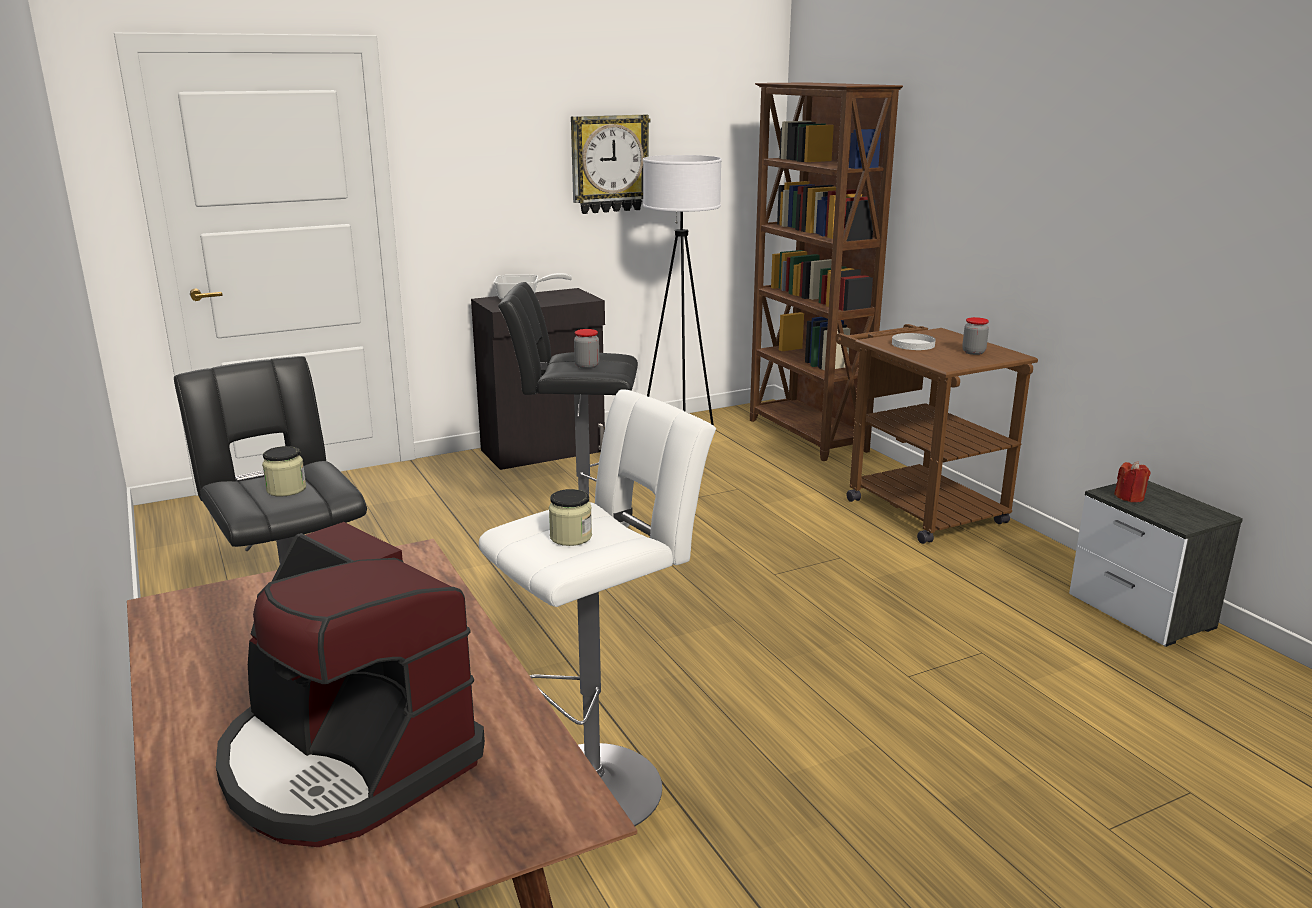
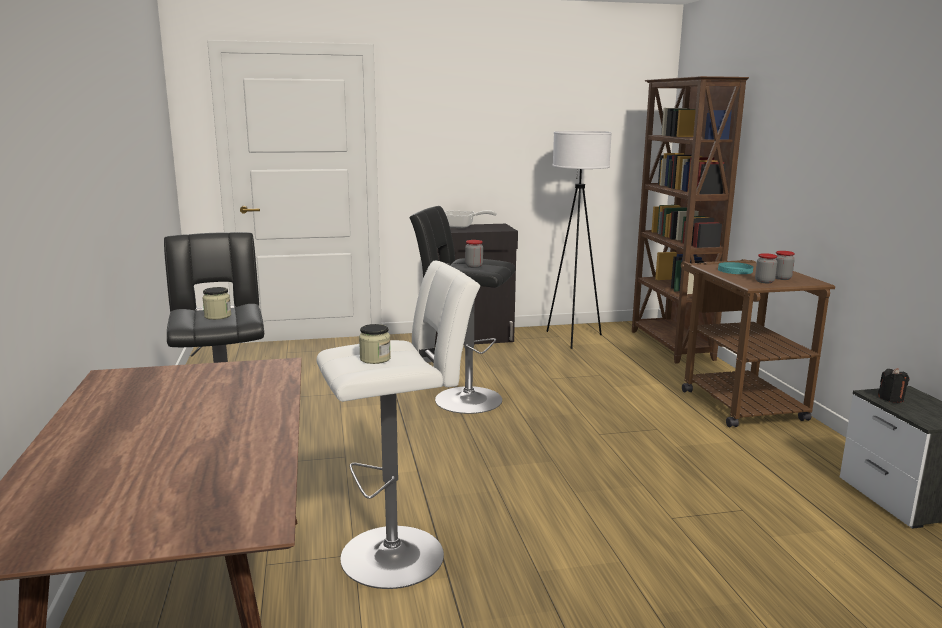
camera: 15 degrees right, 5 degrees down
(346, 762) = (141, 473): coffee machine -> none
(609, 164) = (534, 136): wall clock -> none
(912, 344) = (734, 270): white plate -> turquoise plate
(957, 359) = (764, 281): none -> jar
(1129, 497) = (891, 398): red candle -> black candle

